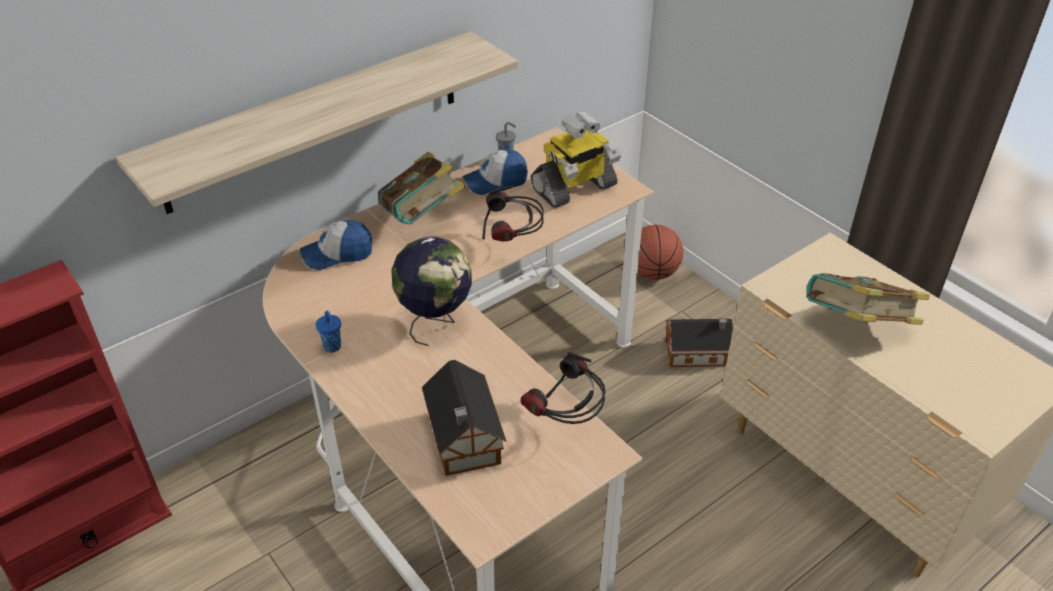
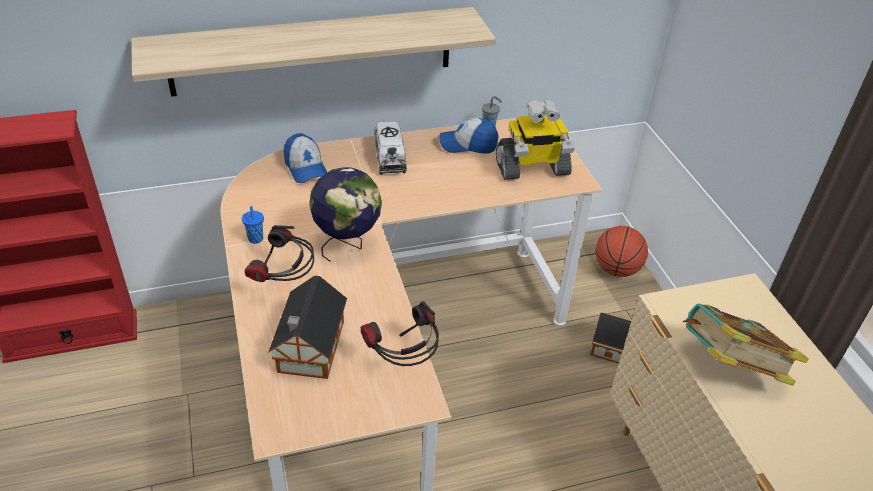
camera: 20 degrees right, 0 degrees up
(337, 254) = (305, 167): cap -> cap turned 120 degrees counterclockwise
(422, 217) = (390, 157): book -> toy truck
(513, 244) = (451, 200): headphones -> headphones (284, 284)

